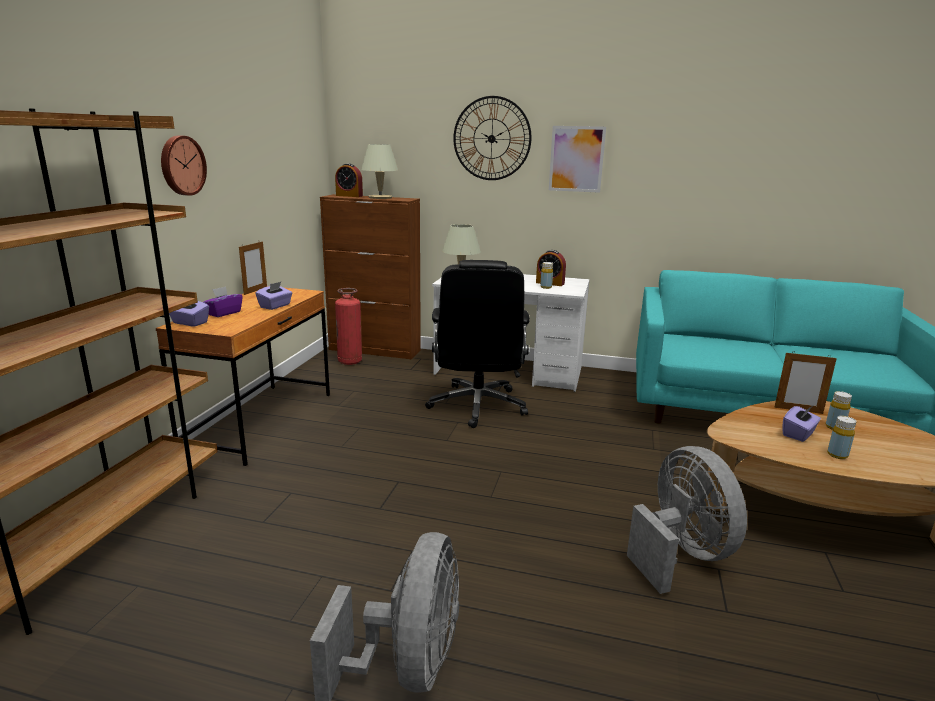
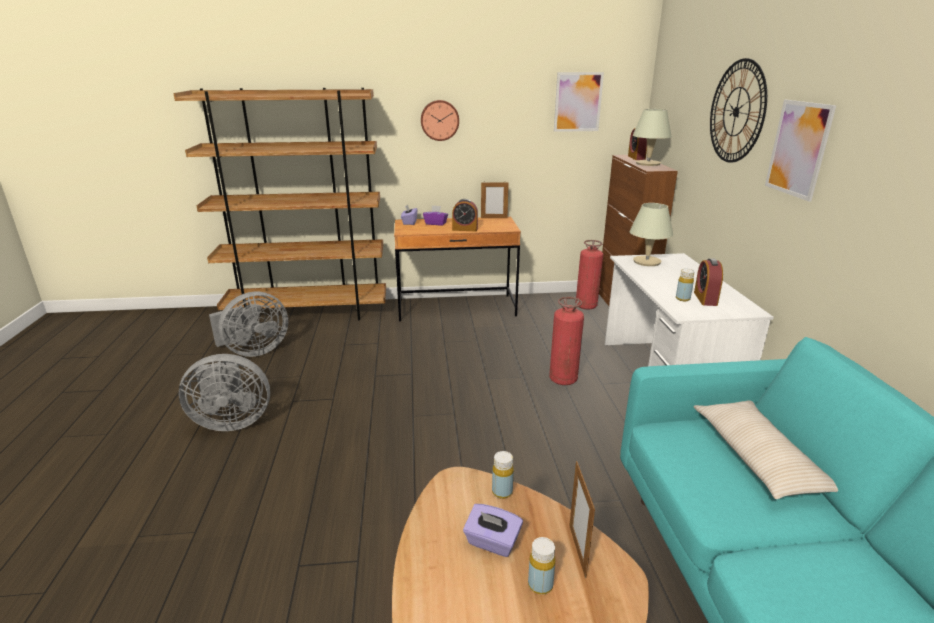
camera: 70 degrees right, 5 degrees up
(275, 306) = (465, 229): purple tissue box -> alarm clock
(289, 139) = (578, 102): none -> picture
(477, 406) = (563, 379): black office chair -> fire extinguisher
(680, 554) = (372, 533): grey fan -> grey fan (254, 351)
(707, 342) = (758, 457): none -> beige pillow
(837, 455) = (447, 574): yellow bottle -> yellow bottle (502, 492)

